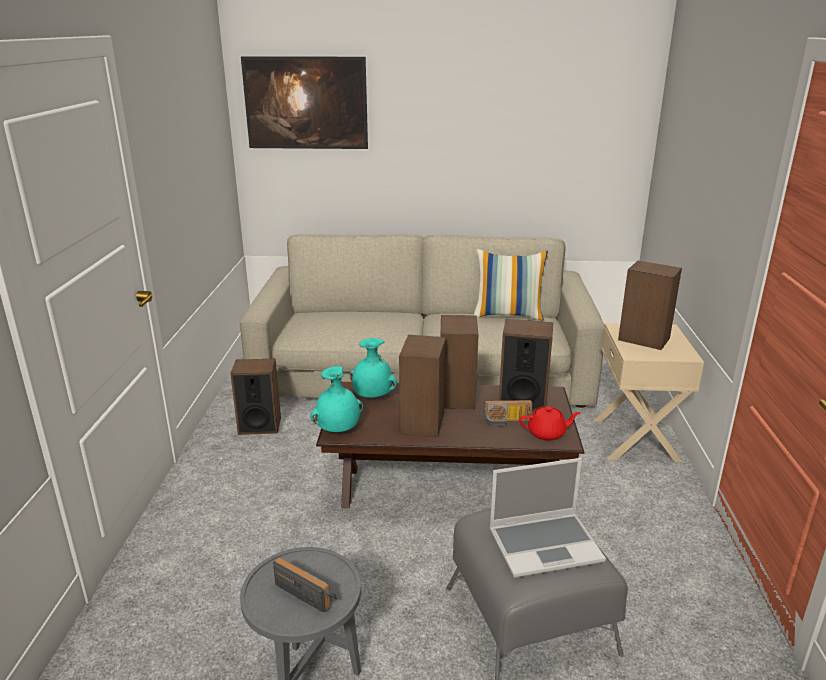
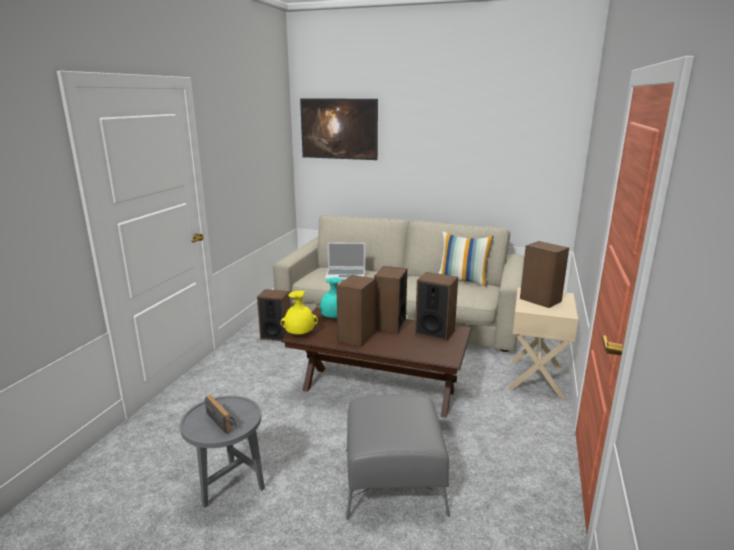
camera: 15 degrees right, 5 degrees down
(338, 429) = (300, 334): turquoise vase -> yellow vase
(506, 422) = (414, 343): radio -> none
(545, 545) = (398, 422): laptop -> laptop (346, 275)
(547, 433) = (439, 354): red teapot -> none

